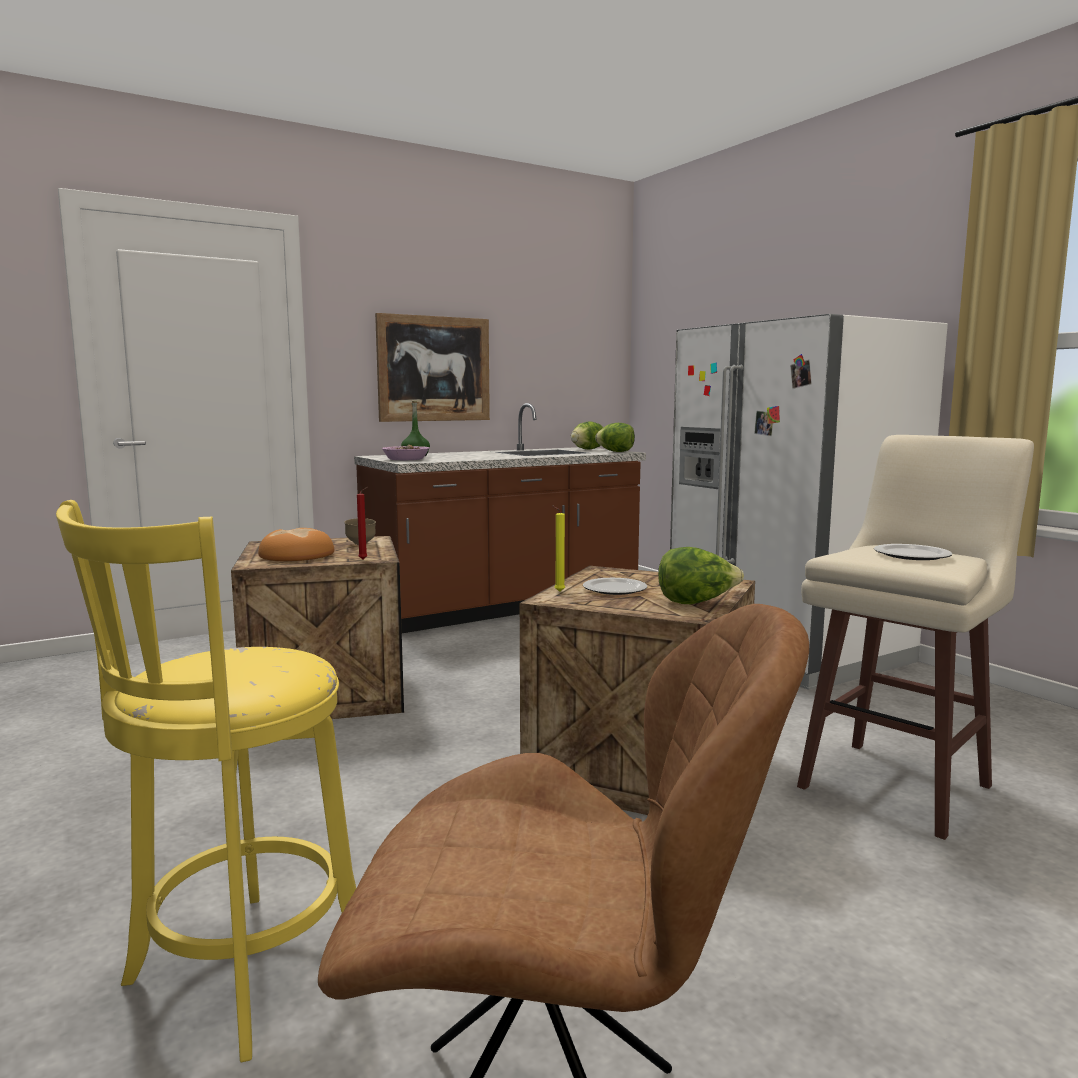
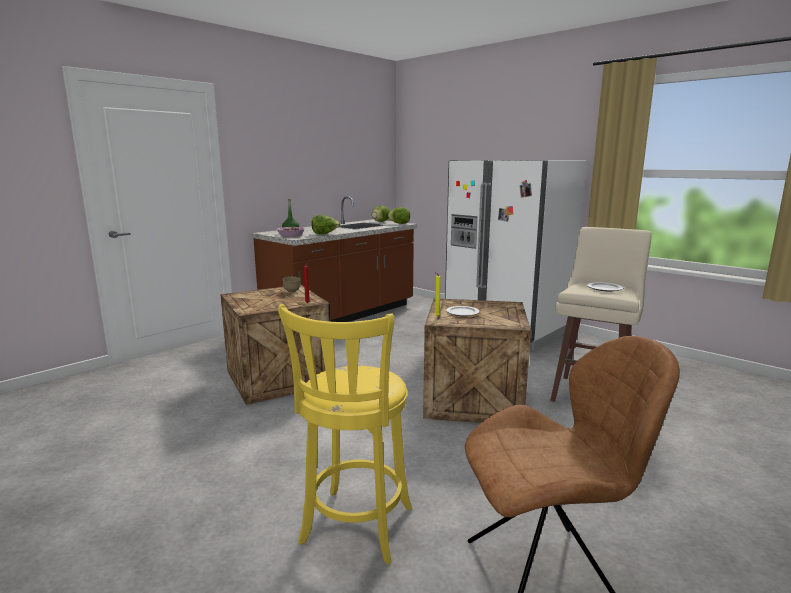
camera: 15 degrees left, 5 degrees up
(297, 555) = (264, 302): bread -> none
(434, 369) = (293, 177): picture -> none
(696, 603) = (509, 318): lettuce -> lettuce (325, 234)

